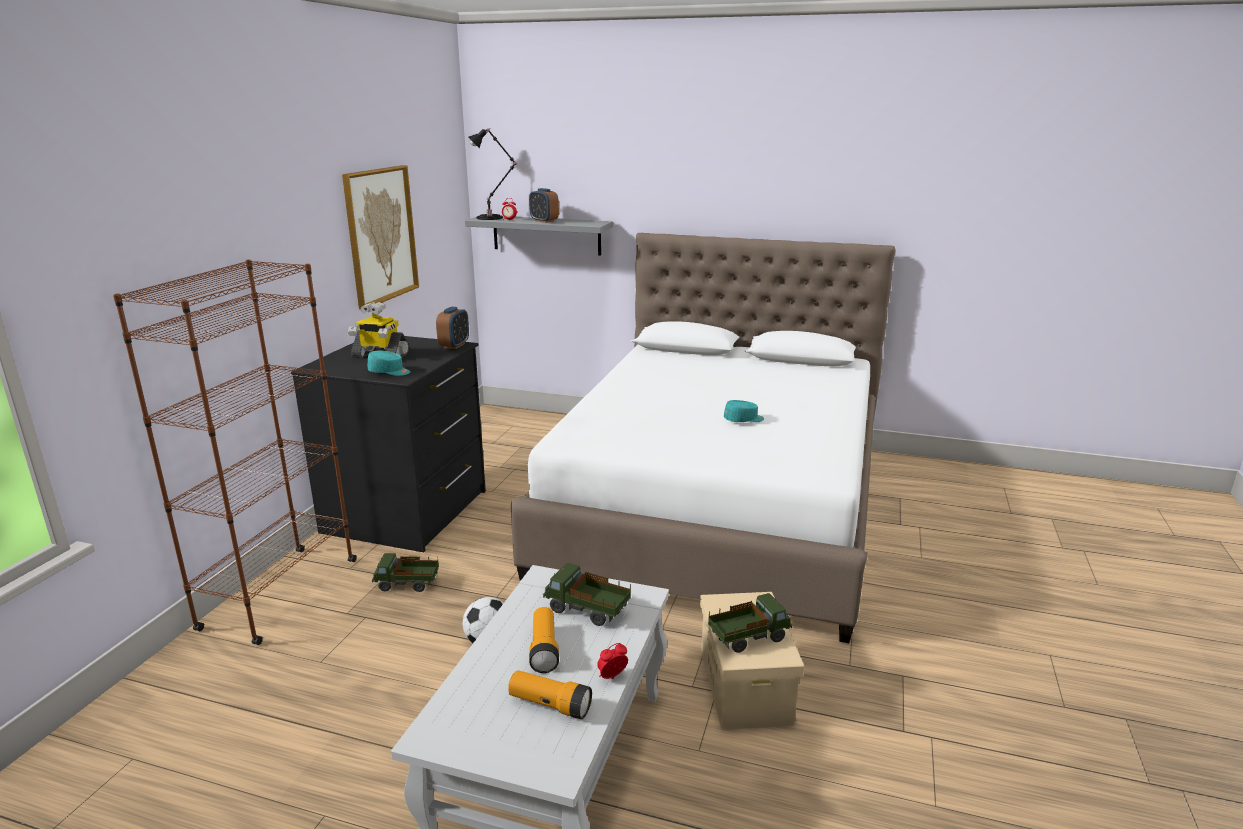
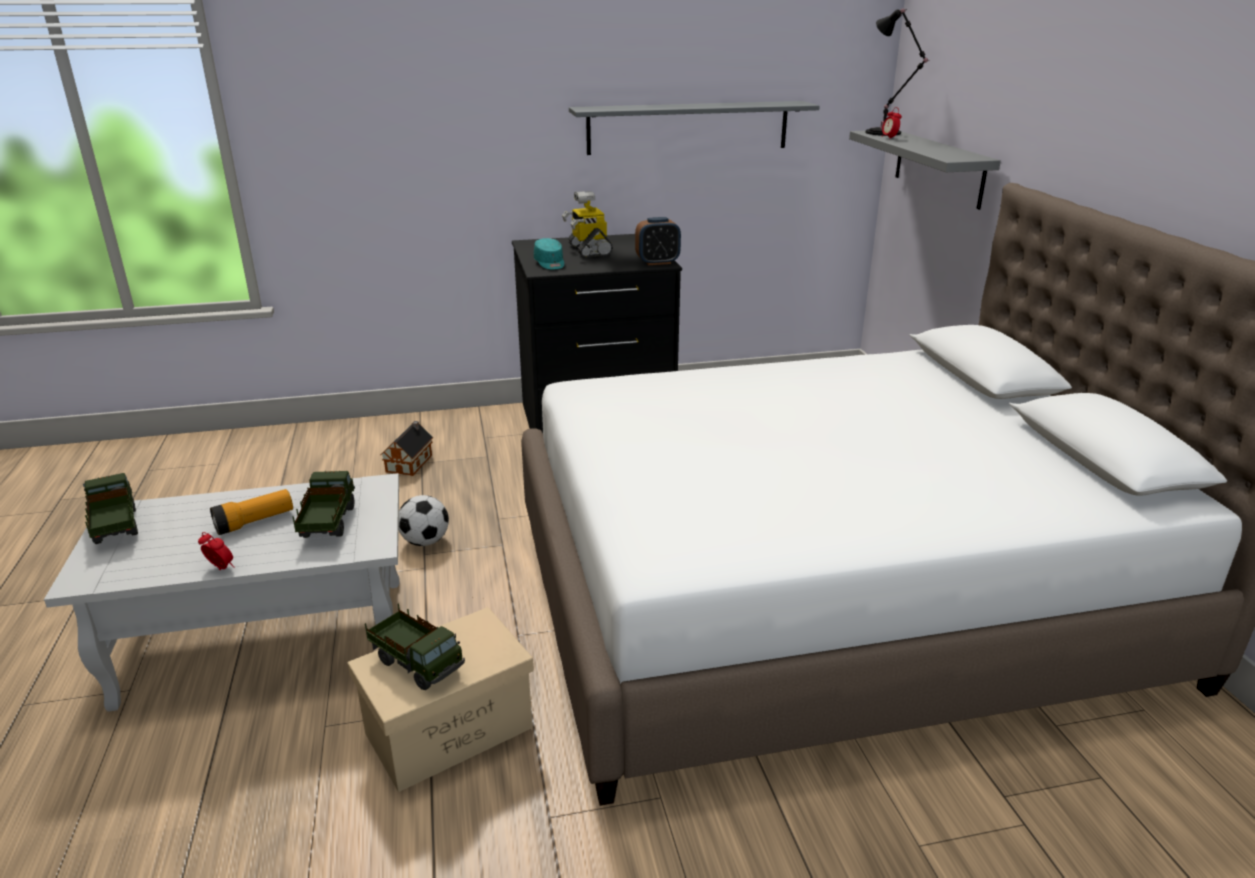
camera: 60 degrees right, 5 degrees up
(279, 594) = (426, 427): brown bookcase -> none
(337, 619) = (410, 462): none -> toy house
(381, 235) = (688, 127): picture -> grey shelf
(407, 584) = (481, 470): toy truck -> toy truck (115, 527)
(544, 221) = (919, 145): alarm clock -> none
(550, 705) = (170, 550): flashlight -> none
(744, 420) = (774, 466): turquoise cap -> none

